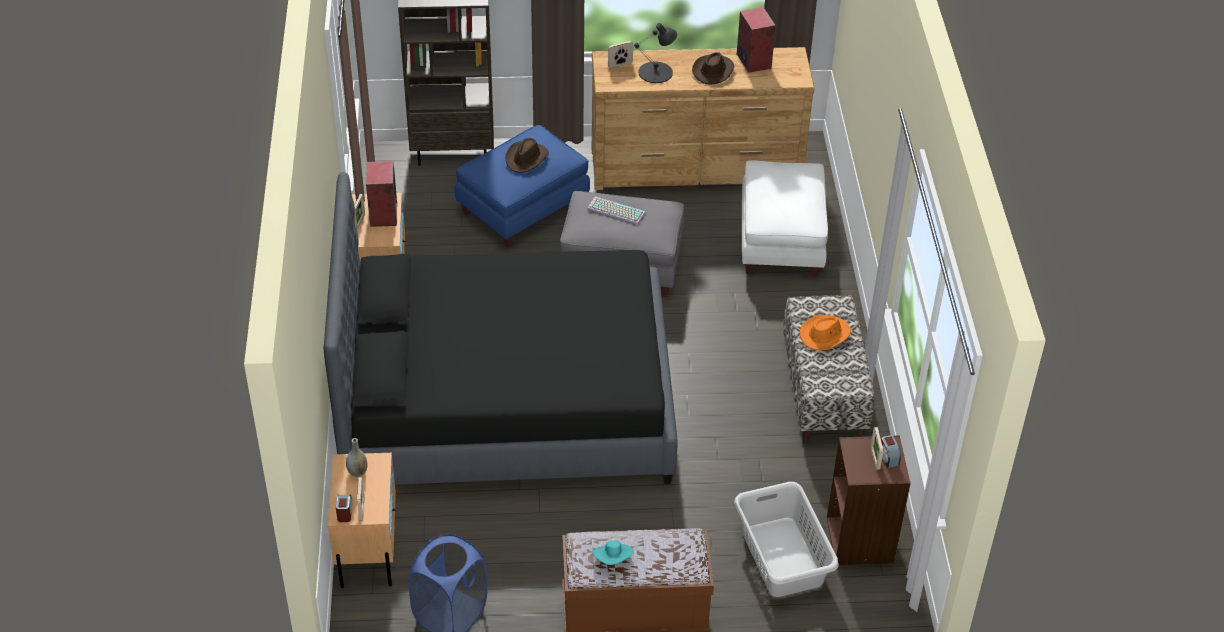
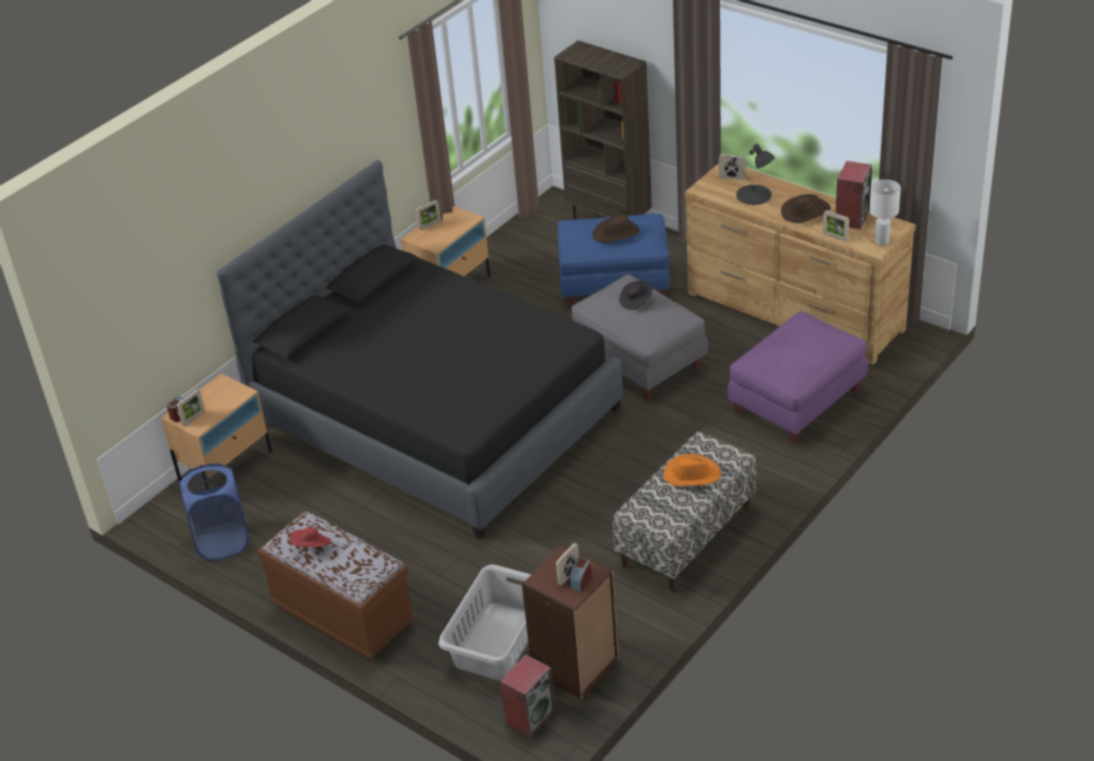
camera: 45 degrees right, 5 degrees down
(357, 472) = (221, 393): grey vase -> none
(383, 214) = (452, 226): speaker -> speaker (530, 716)
(613, 559) = (311, 546): turquoise hat -> red hat
(615, 211) = (635, 301): keyboard -> black hat
(760, 83) = (835, 237): none -> picture frame
(780, 241) = (796, 400): white ottoman -> purple ottoman
(798, 71) = (882, 241): none -> white table lamp

